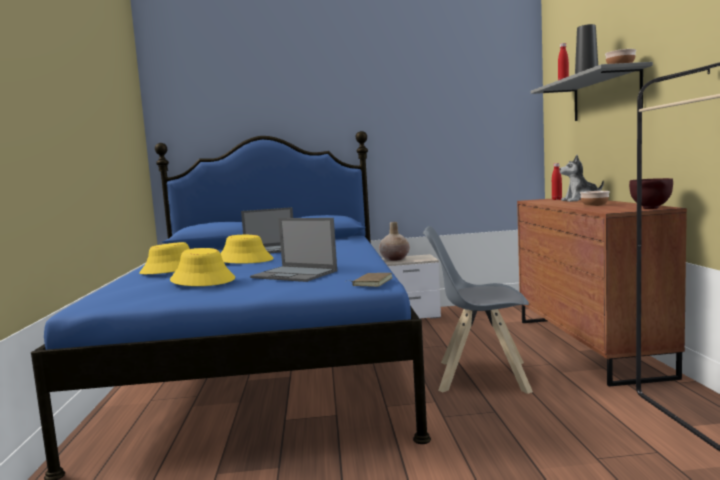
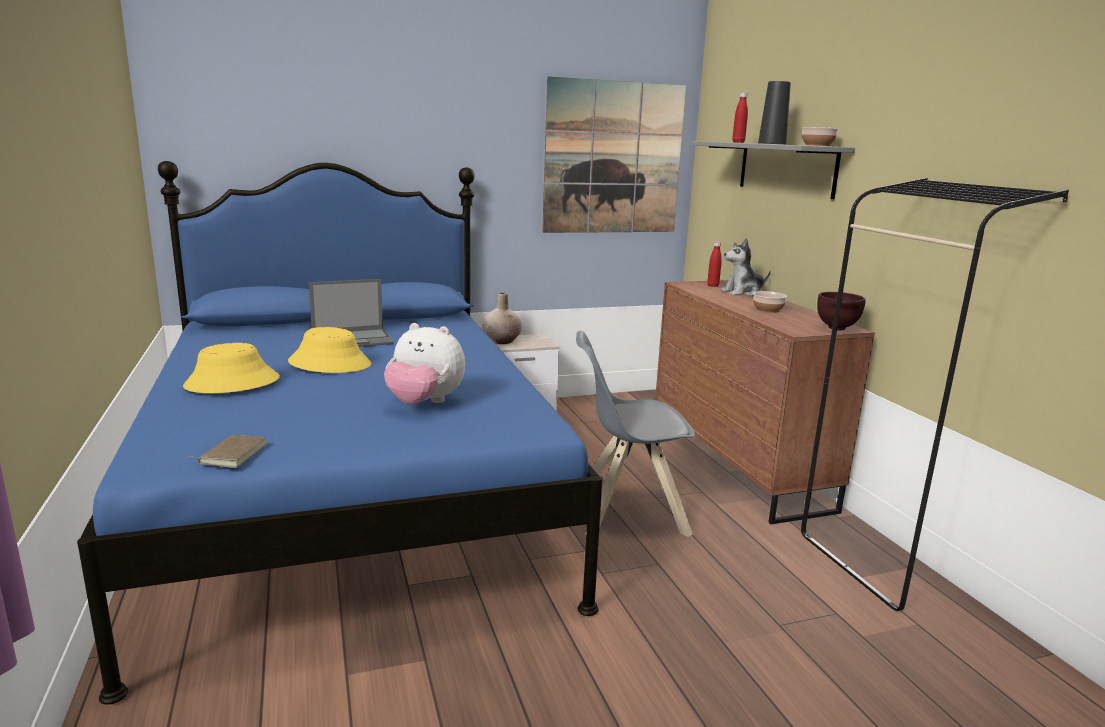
camera: 15 degrees left, 10 degrees up
(203, 280) = (300, 413): yellow hat -> none
(295, 274) = (424, 403): laptop -> plush toy
(371, 282) = (537, 426): brown book -> brown book (232, 454)
(475, 116) = (613, 158): none -> picture

